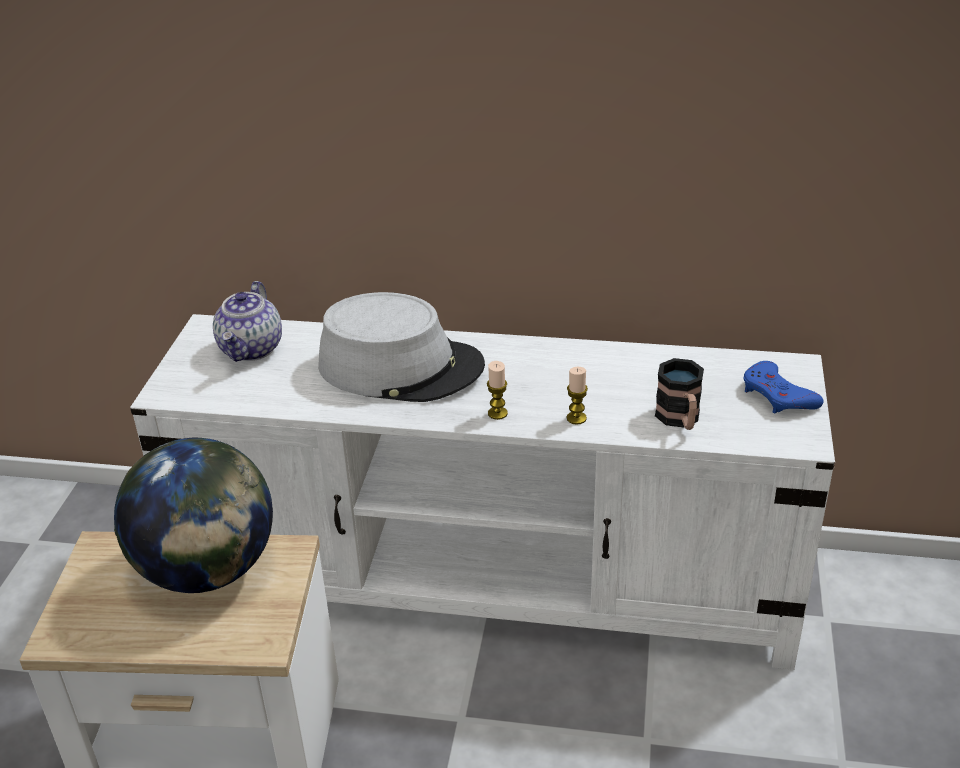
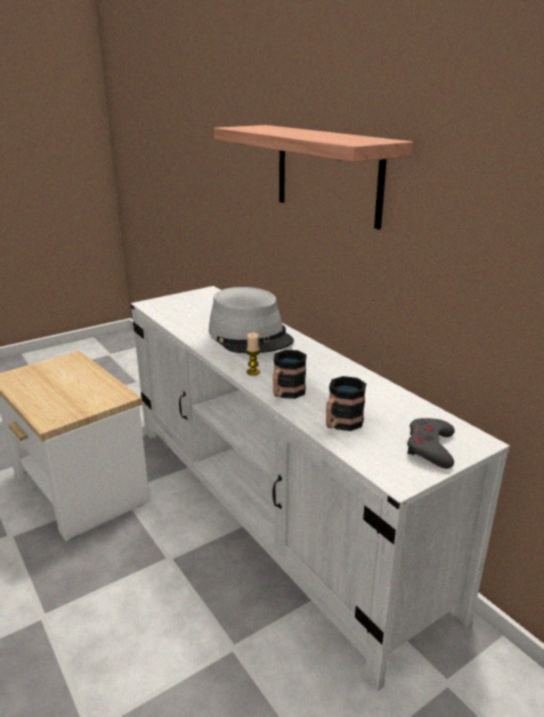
camera: 45 degrees right, 10 degrees down
(207, 571) = (84, 385): globe -> none
(252, 349) = (207, 304): teapot -> none
(472, 103) = (327, 174): none -> shelf
(576, 418) = (286, 393): candle -> mug
(778, 395) = (430, 447): blue game controller -> grey game controller

